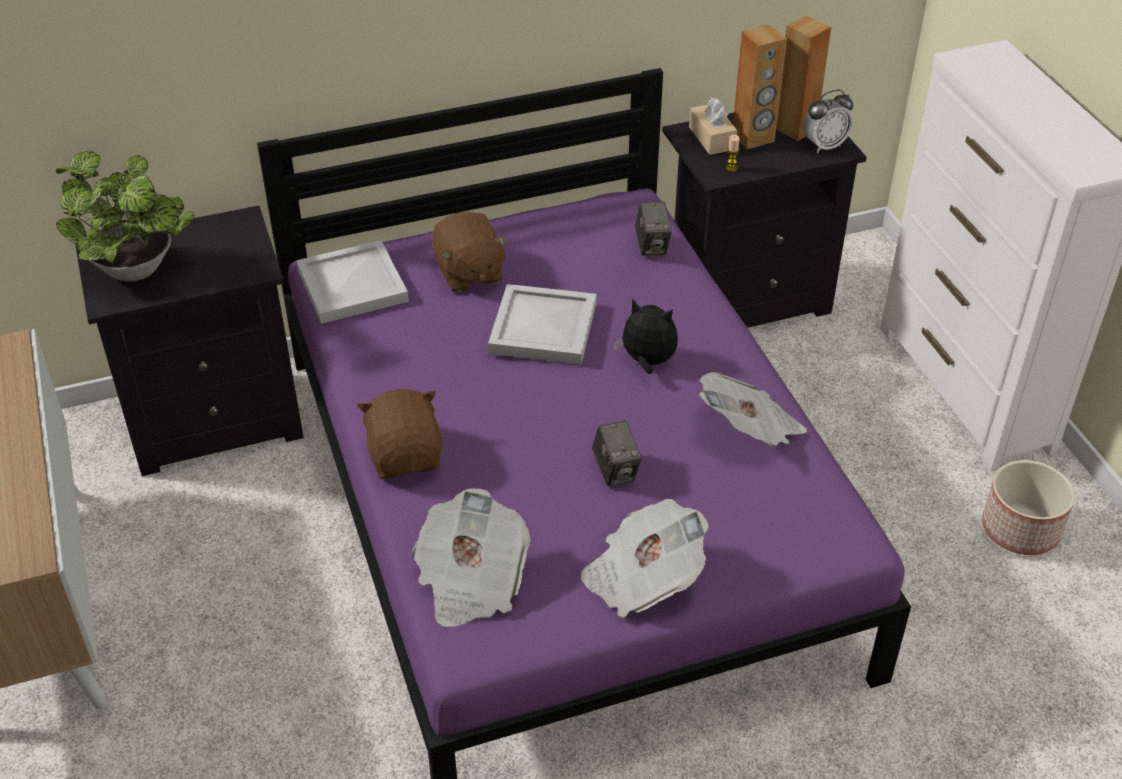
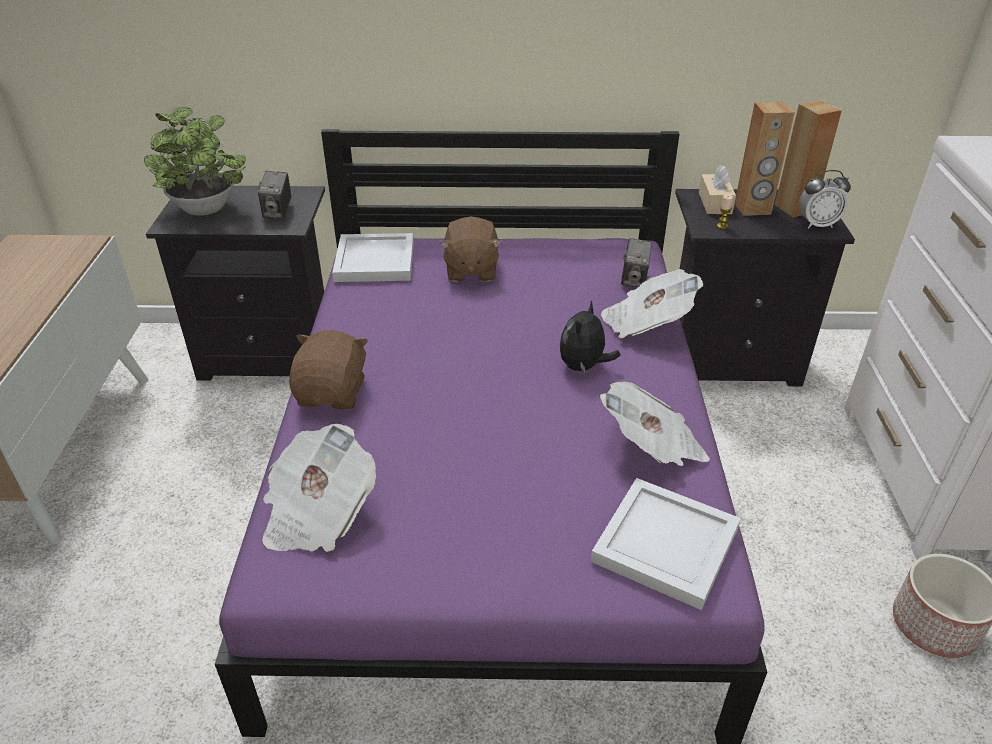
camera: 20 degrees right, 5 degrees down
(545, 327) = (508, 320): white tray -> white tray (668, 544)
(615, 470) = (506, 450): camera -> camera (278, 212)
(642, 578) = (477, 556): newspaper -> newspaper (646, 323)
(647, 362) = (583, 366): plush toy -> plush toy turned 105 degrees counterclockwise

